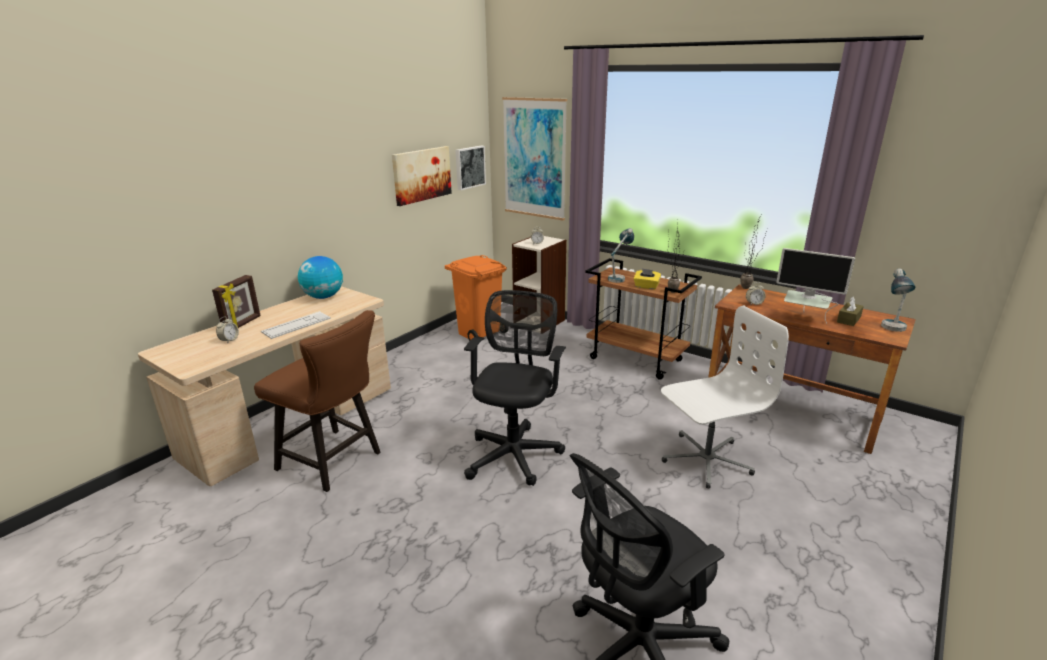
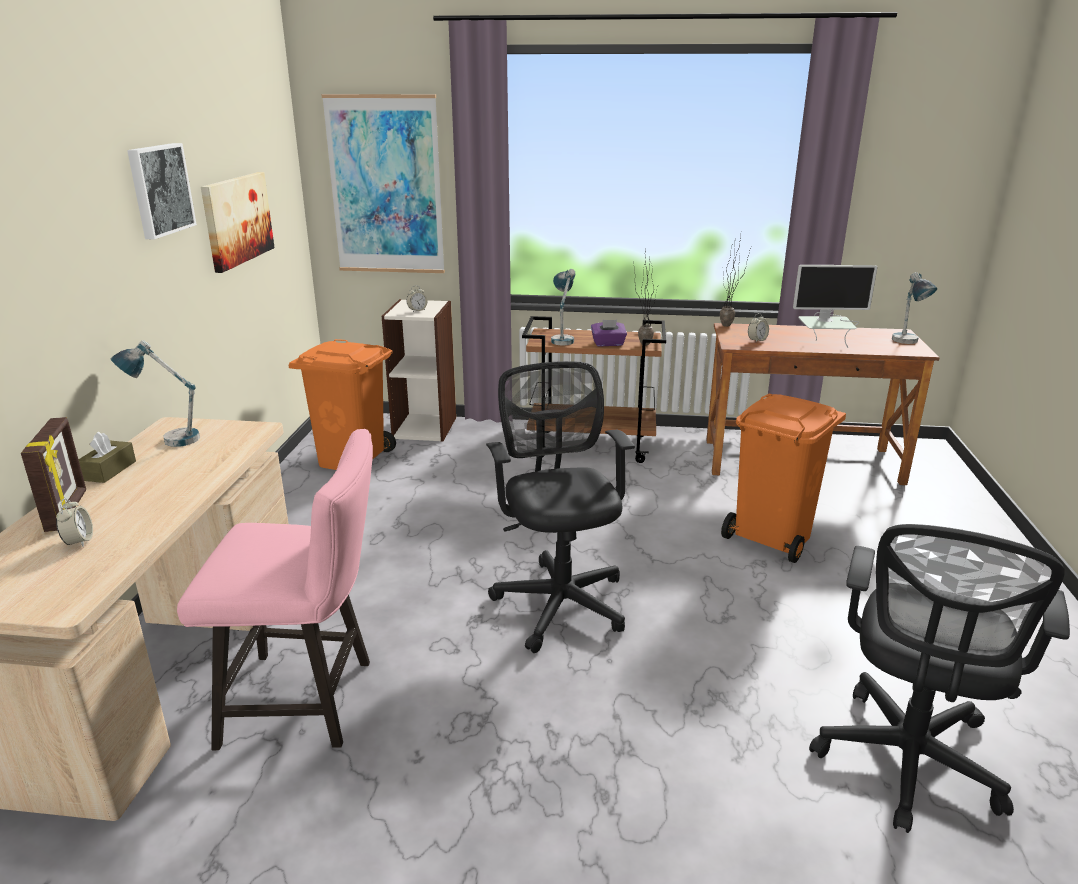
camera: 30 degrees left, 0 degrees up
(296, 325) = (181, 489): keyboard -> none
(323, 297) = (168, 439): globe -> table lamp
(335, 462) = (309, 701): brown chair -> pink chair
(469, 167) = (285, 205): picture -> picture (159, 190)
(646, 286) = (608, 344): yellow tissue box -> purple tissue box
(705, 459) = (773, 537): white office chair -> orange trash can
(848, 319) = (860, 340): brown tissue box -> brown tissue box (109, 470)

